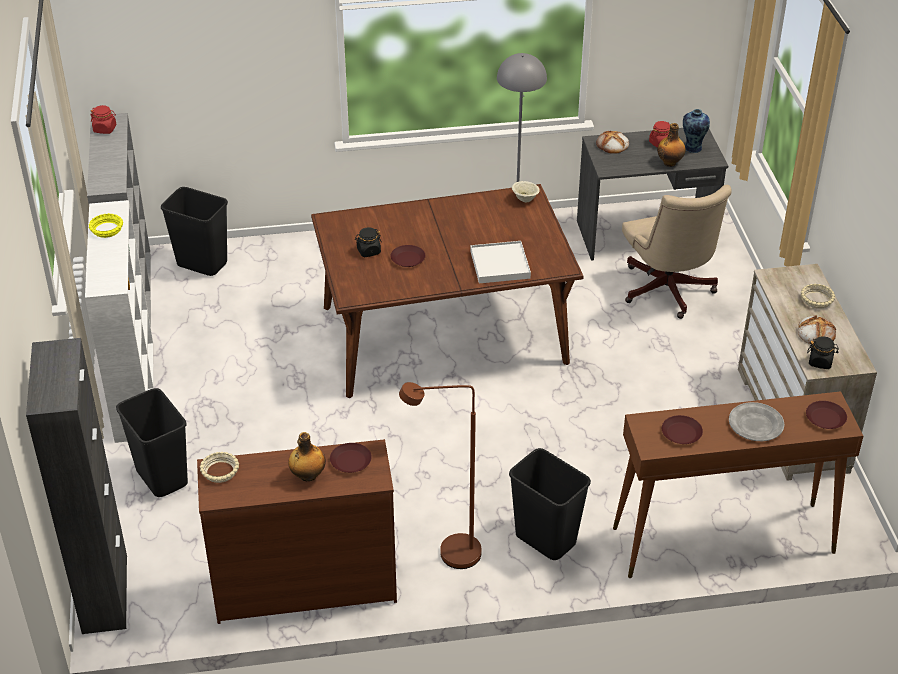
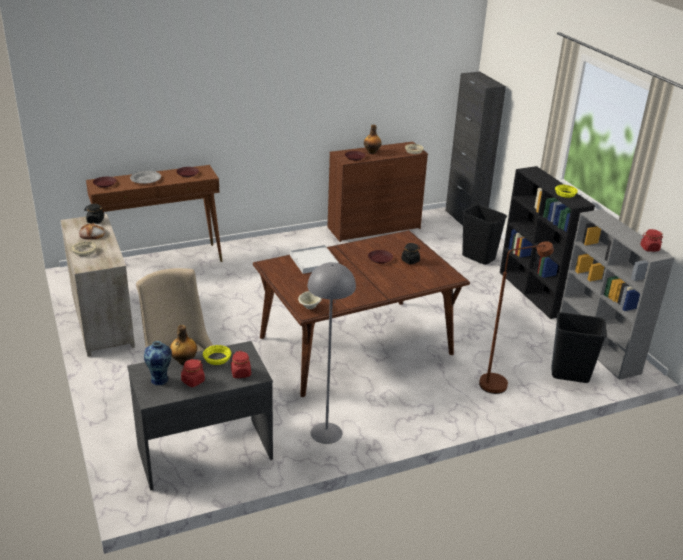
camera: 165 degrees right, 10 degrees down
(134, 389) = (534, 293): white bookcase -> black bookcase
(448, 554) = (308, 244): brown floor lamp -> brown floor lamp (500, 383)
(546, 539) = (258, 254): black trash can -> none
(612, 145) = (241, 373): bread -> red jar
(636, 162) = (217, 358): none -> yellow bowl

